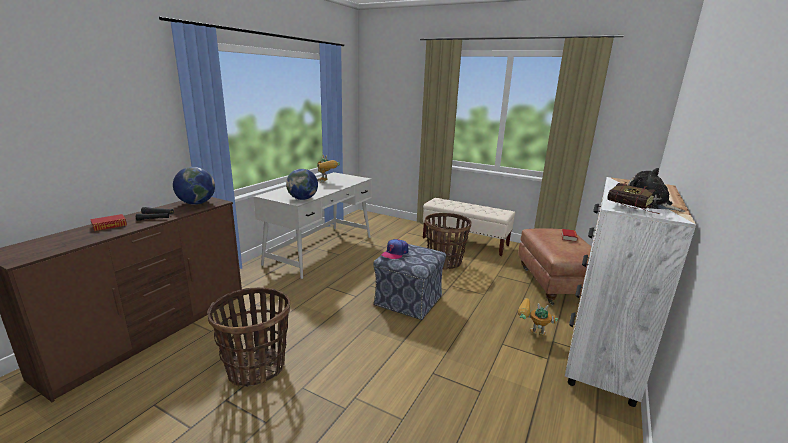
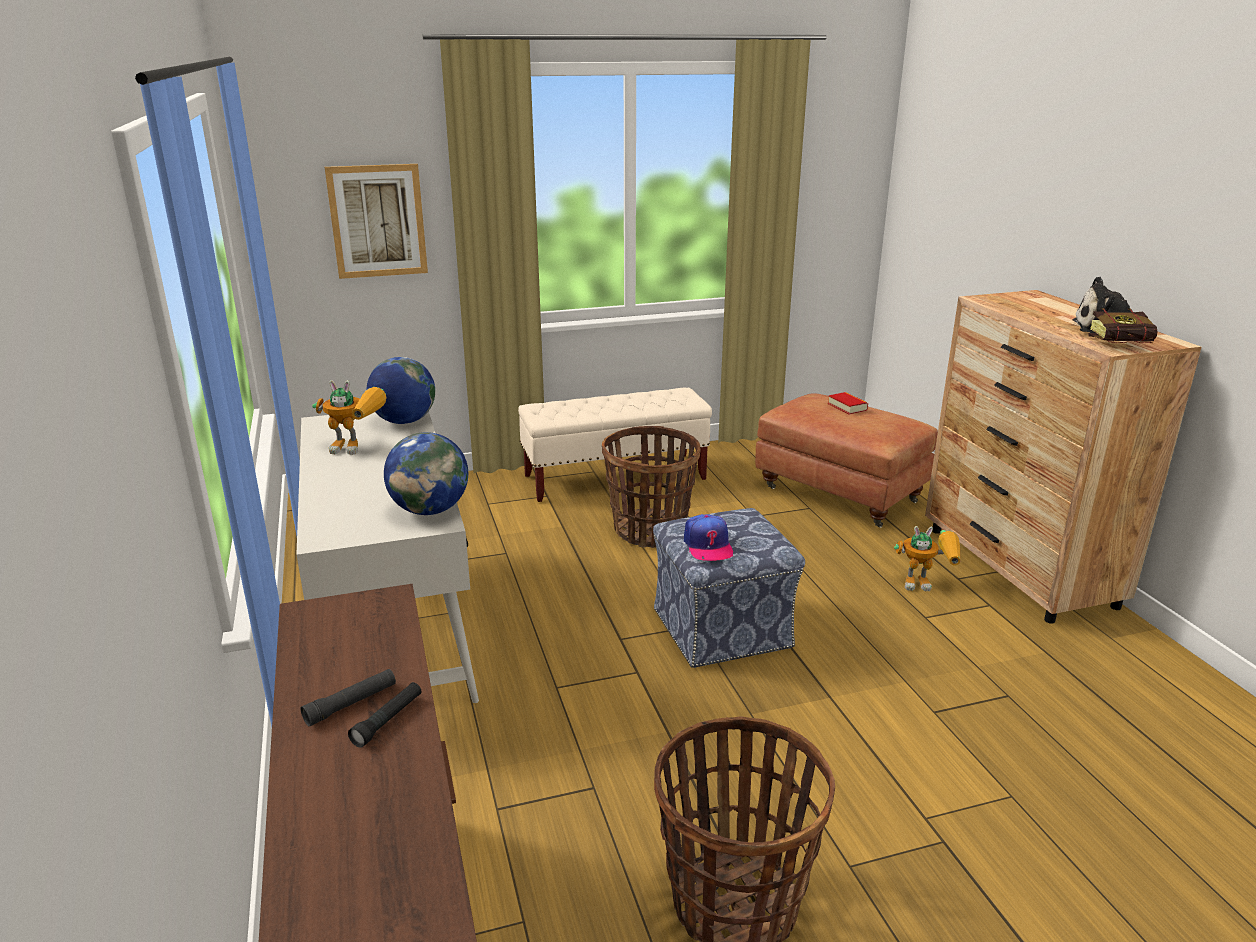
camera: 45 degrees left, 5 degrees up
(109, 226) = (339, 802): book -> none
(196, 203) = (348, 630): globe -> globe (404, 421)
(399, 112) = (377, 221): none -> picture
(530, 334) = (926, 584): toy robot -> toy robot turned 150 degrees counterclockwise
(601, 356) = (1018, 567): white dresser -> brown dresser

